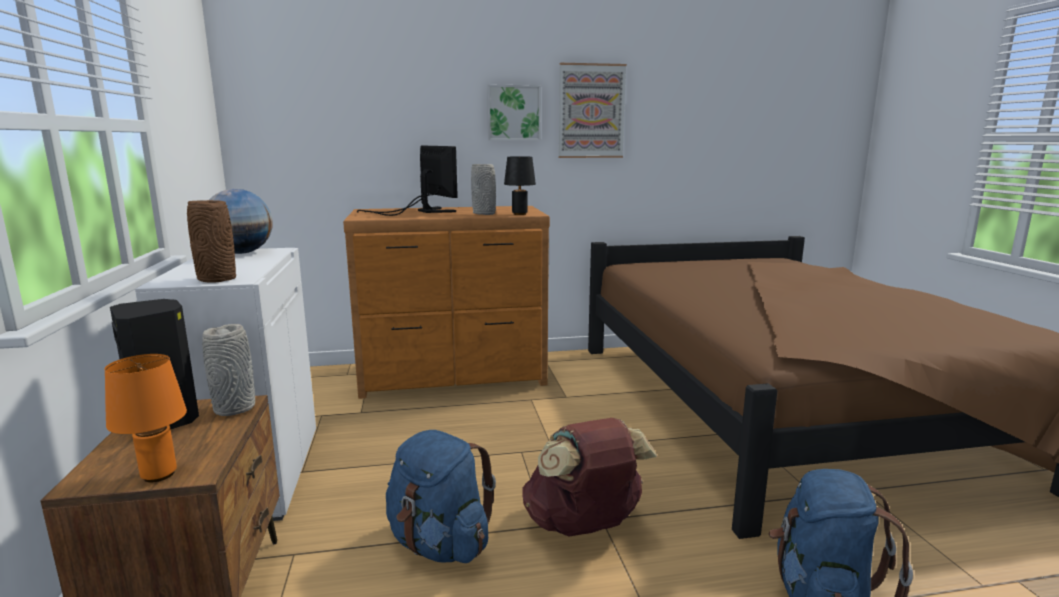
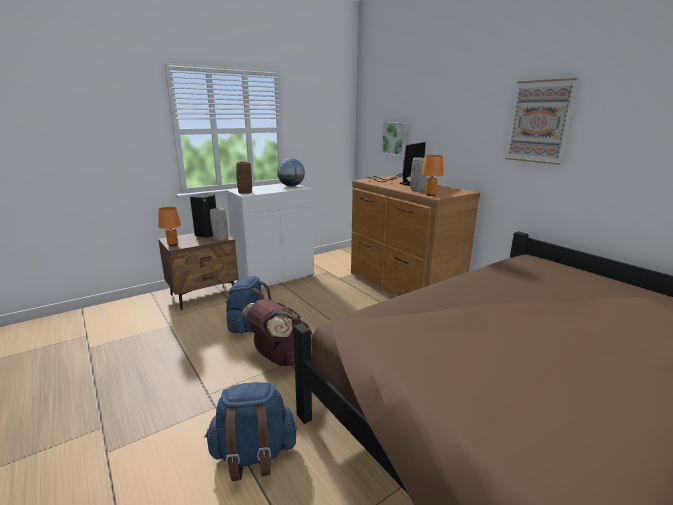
camera: 65 degrees right, 5 degrees up
(513, 113) = (480, 122): picture -> picture (394, 139)
(520, 214) = (430, 195): black table lamp -> orange table lamp

